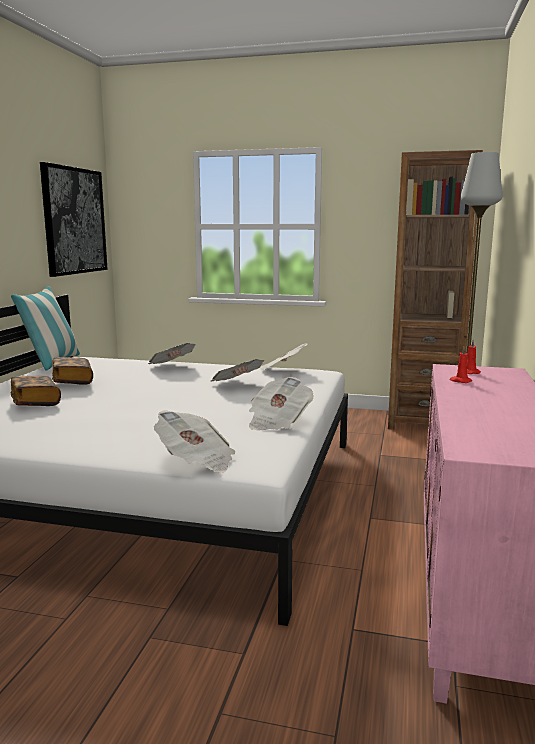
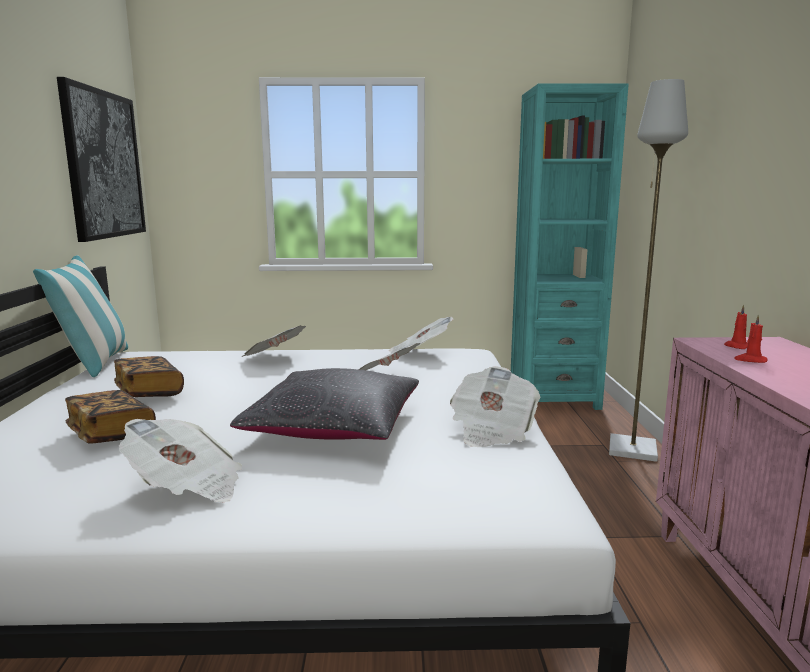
camera: 15 degrees left, 0 degrees up
(173, 411) = (334, 427): none -> black pillow
(196, 461) = (449, 515): newspaper -> newspaper (187, 487)
(422, 422) = (553, 398): brown bookcase -> turquoise bookcase

